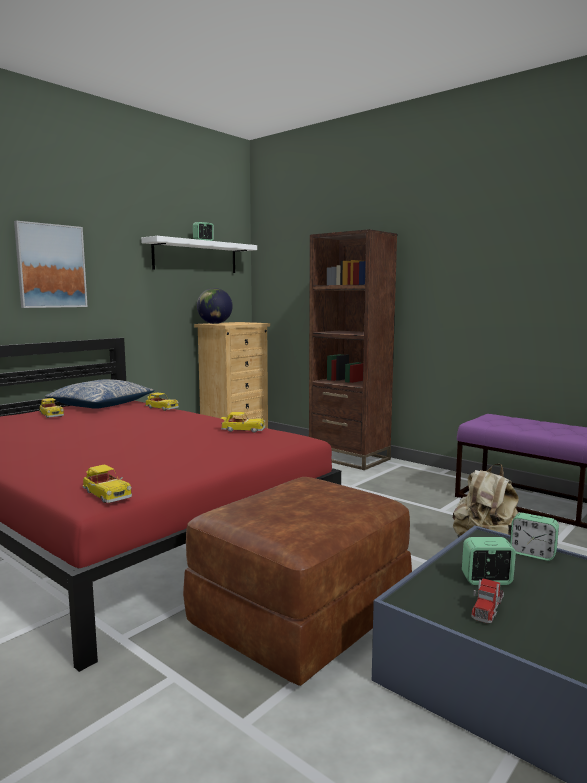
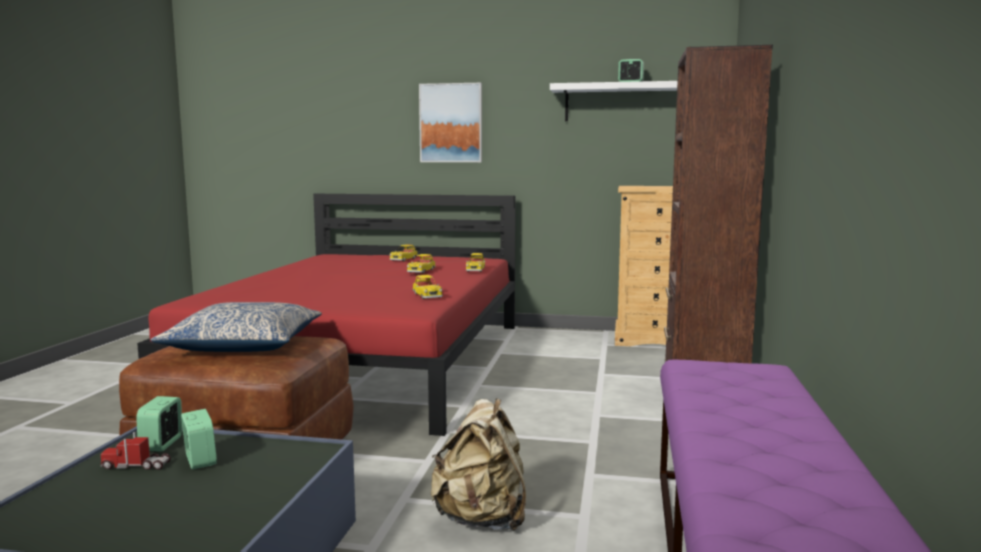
camera: 60 degrees right, 0 degrees up
(101, 405) = (459, 259): pillow -> pillow (244, 345)
(106, 494) = (201, 301): toy car -> toy car (422, 271)
(214, 323) = (636, 186): globe -> none
(532, 554) = (286, 476): alarm clock -> alarm clock (162, 444)

